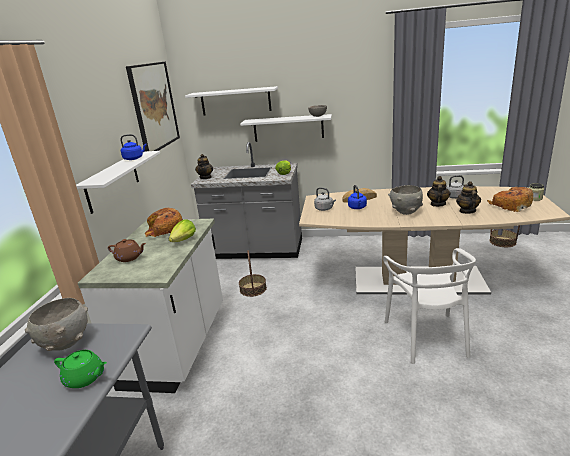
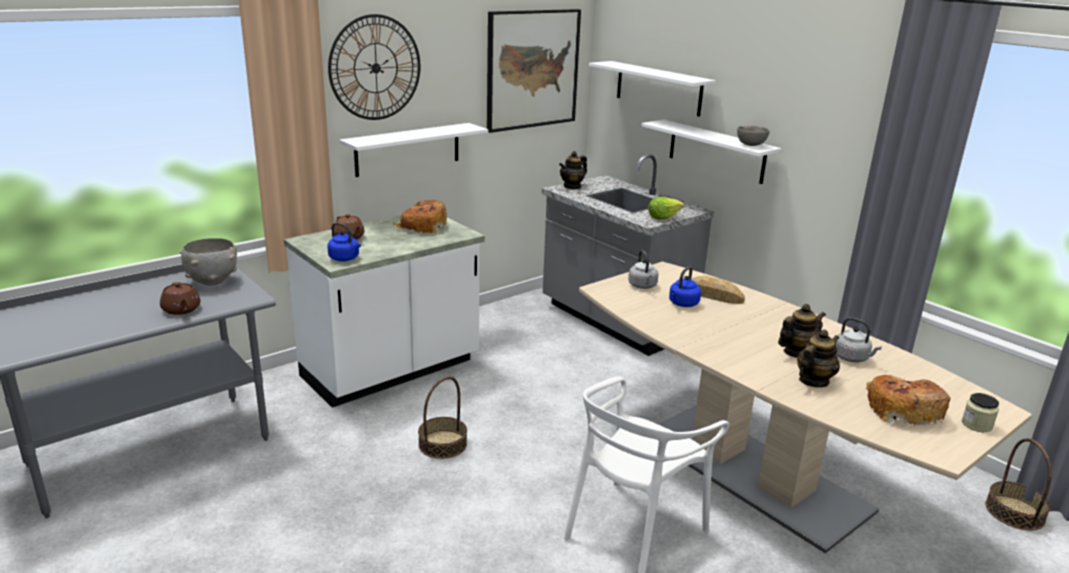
camera: 40 degrees right, 0 degrees up
(79, 119) = (375, 68): none -> wall clock
(85, 378) = (181, 310): green teapot -> brown teapot
(134, 158) = (445, 130): blue kettle -> blue kettle (345, 258)
(184, 240) = (415, 243): lettuce -> none
(253, 289) = (539, 361): basket -> basket (442, 444)
(405, 212) = (727, 338): grey bowl -> none

